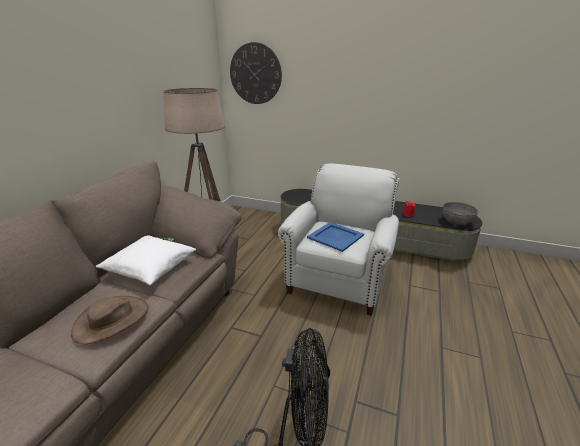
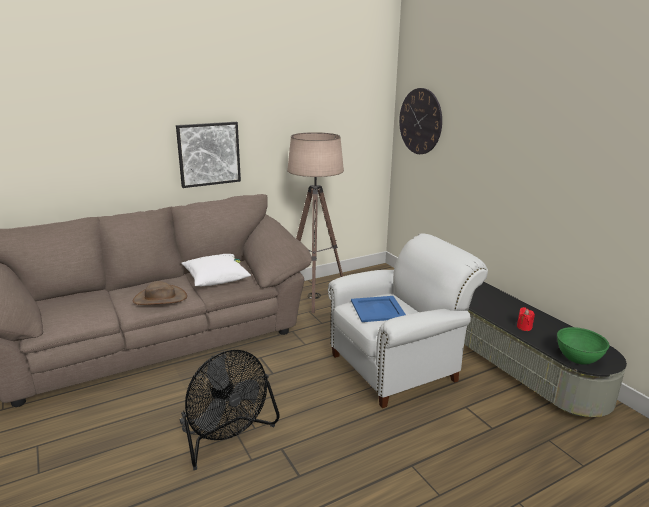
camera: 40 degrees right, 5 degrees down
(72, 123) = (209, 154): none -> picture
(456, 221) = (578, 357): grey bowl -> green bowl

